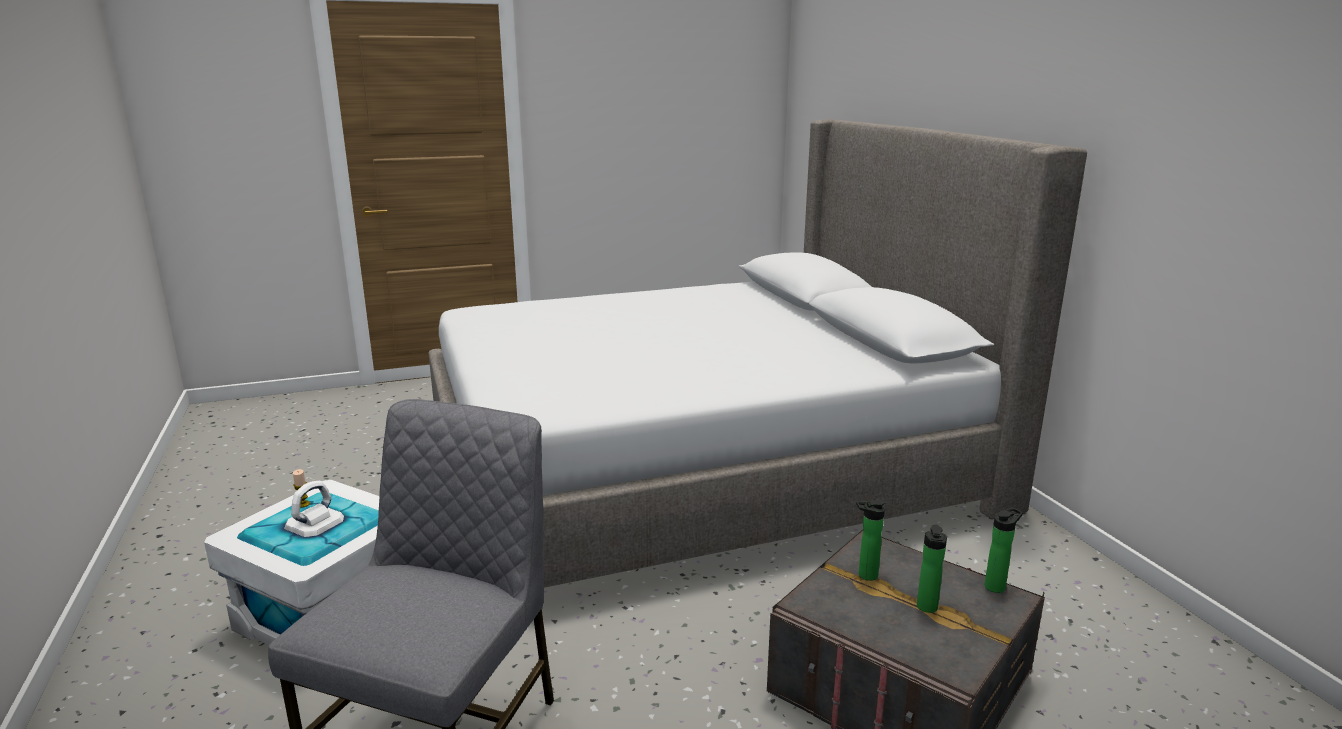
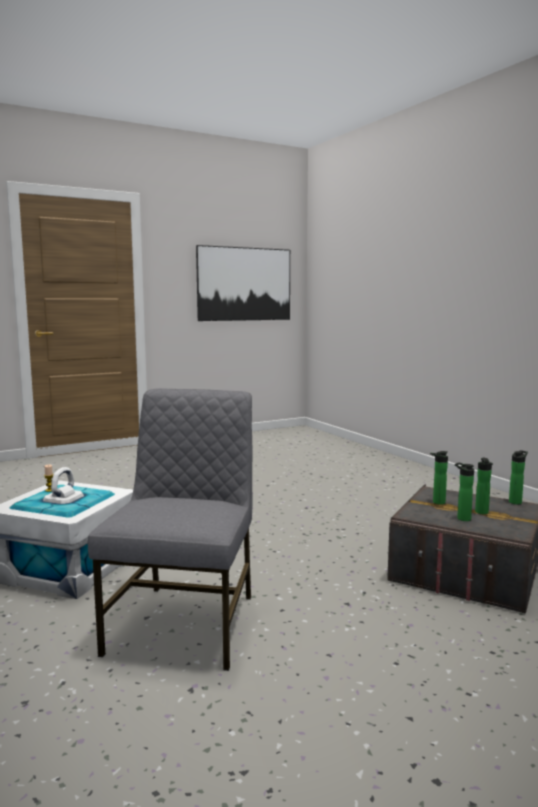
camera: 10 degrees left, 10 degrees down
(683, 126) = (244, 284): none -> picture
(700, 466) = (288, 484): bed -> none
(887, 619) = (462, 518): none -> bottle

